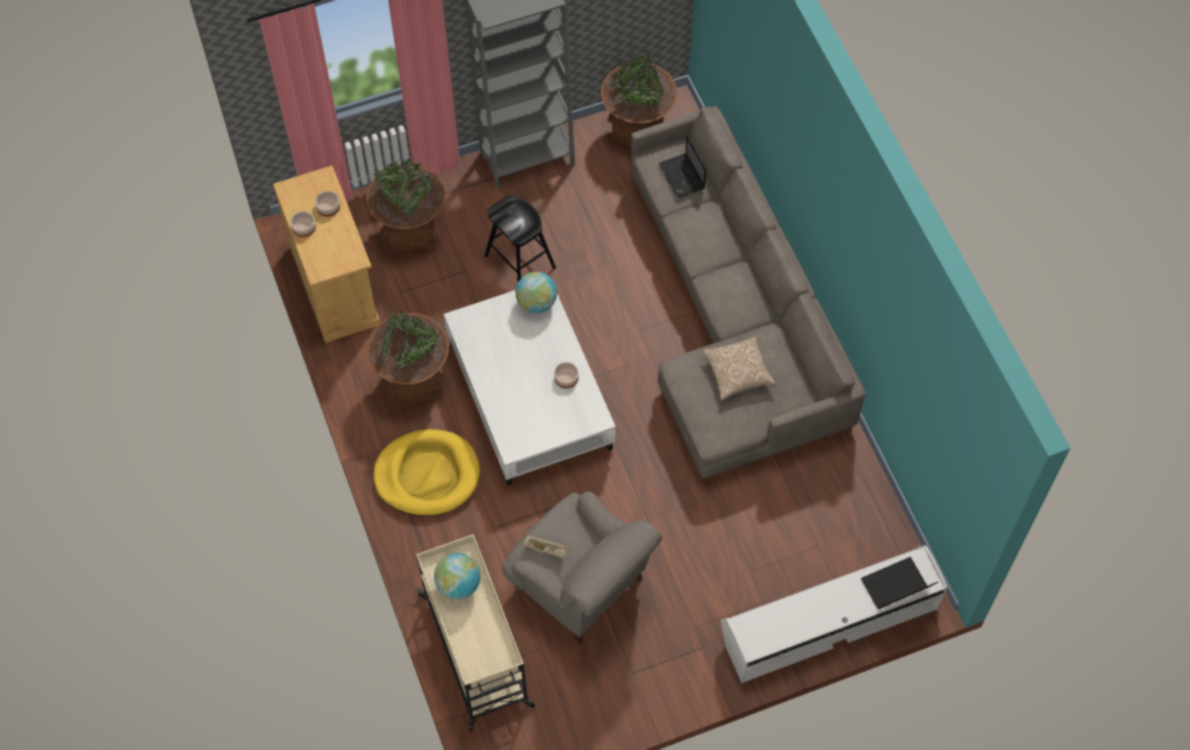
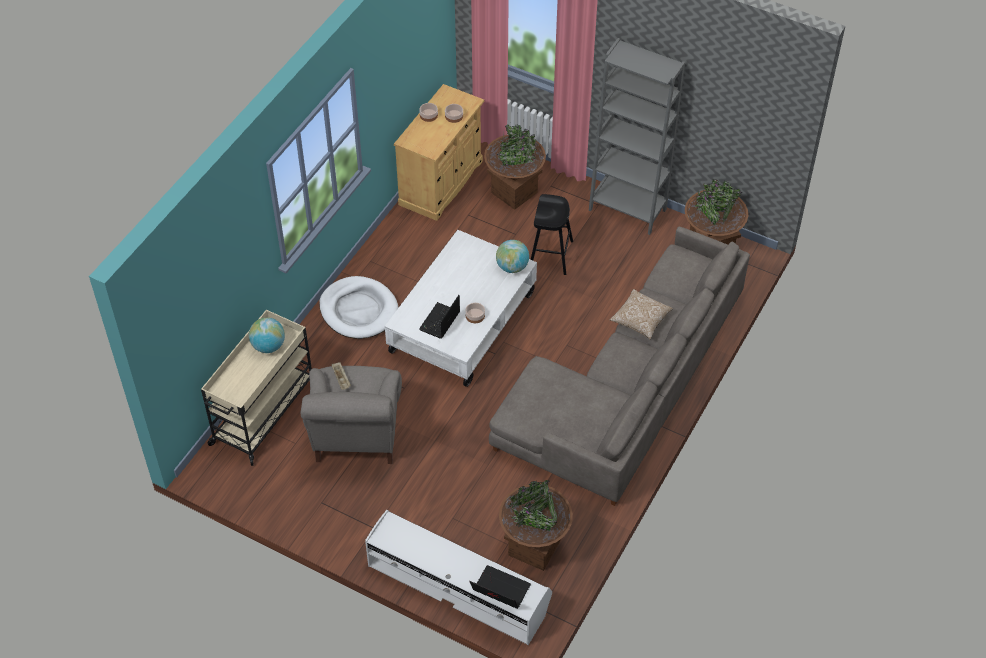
camera: 50 degrees right, 10 degrees down
(413, 382) = (414, 261): brown planter -> brown planter (534, 547)
(427, 475) = (358, 310): yellow dog bed -> white dog bed
(682, 177) = (682, 276): laptop -> laptop (439, 322)
(738, 373) = (569, 398): pillow -> pillow (640, 320)

